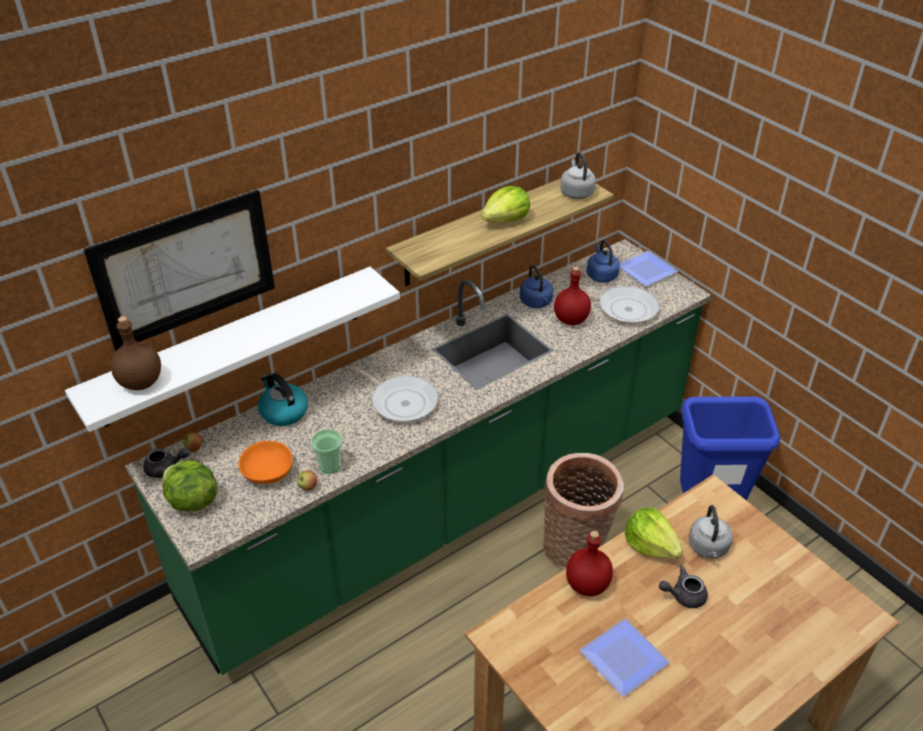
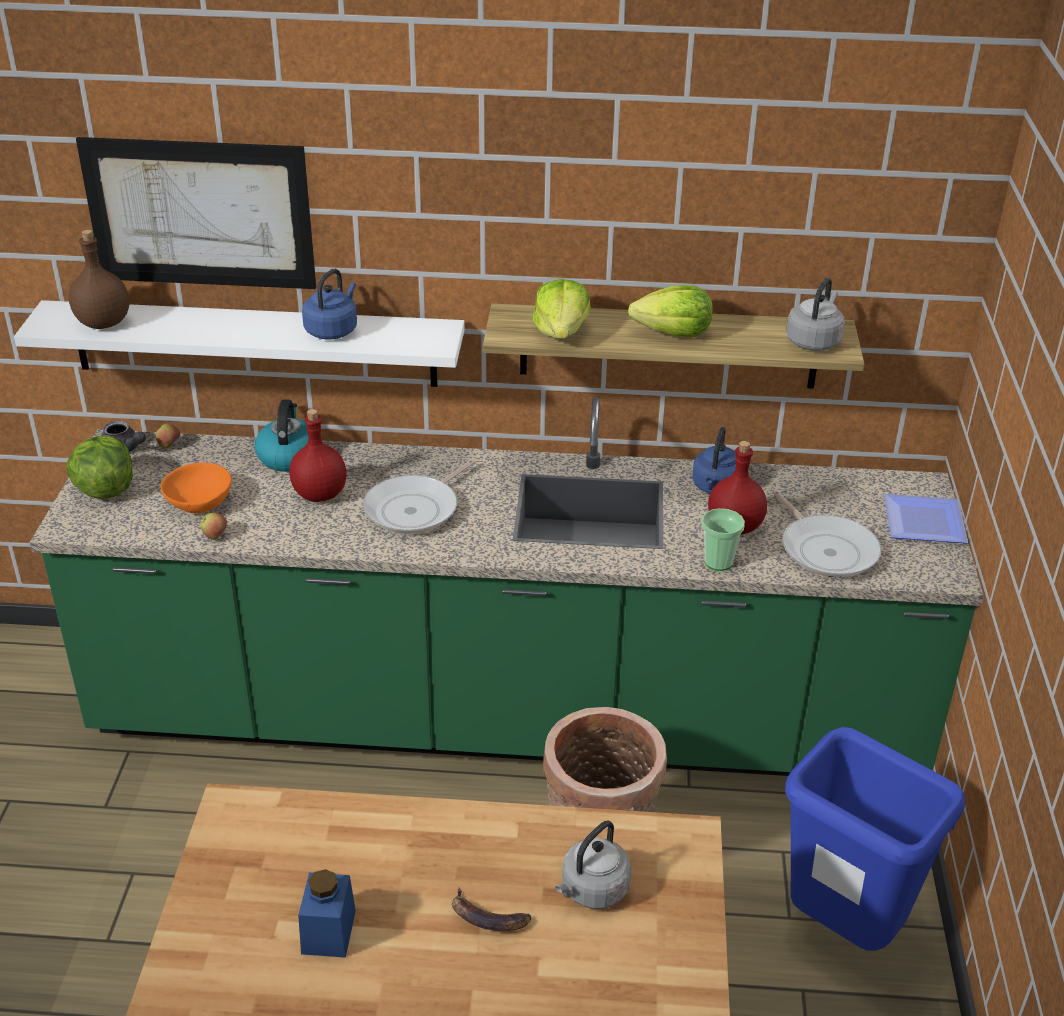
camera: 40 degrees right, 5 degrees down
(329, 466) = (261, 529): cup -> cup (718, 562)
(402, 401) = (415, 509): frying pan -> frying pan turned 45 degrees clockwise
(586, 584) = (393, 826): red bottle -> red bottle (320, 493)
(601, 275) = (849, 498): blue kettle -> blue kettle (333, 330)
(626, 659) = (328, 932): plate -> blue jar
(650, 545) = (525, 838): lettuce -> lettuce (561, 332)
(683, 595) = (487, 917): grey teapot -> banana

